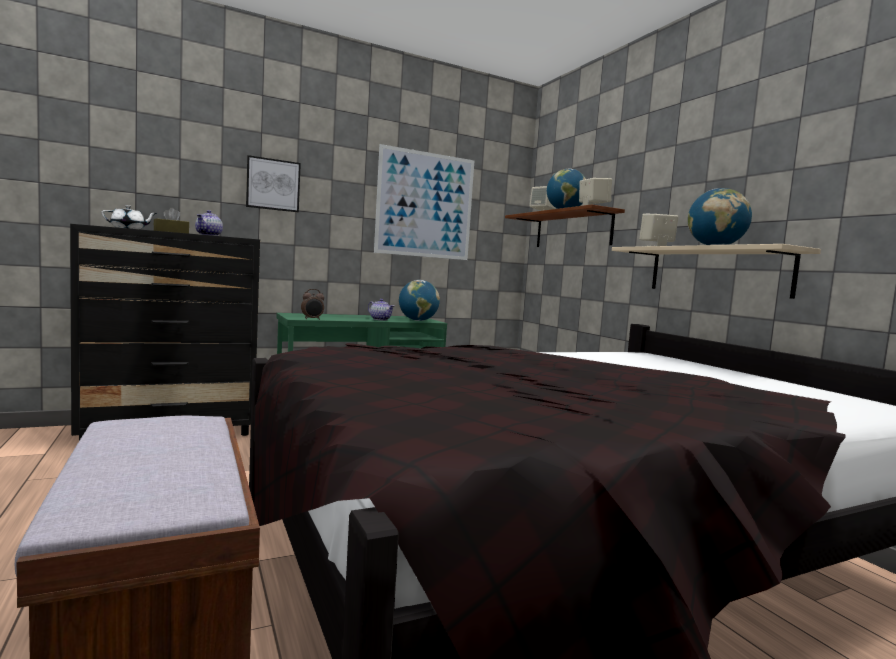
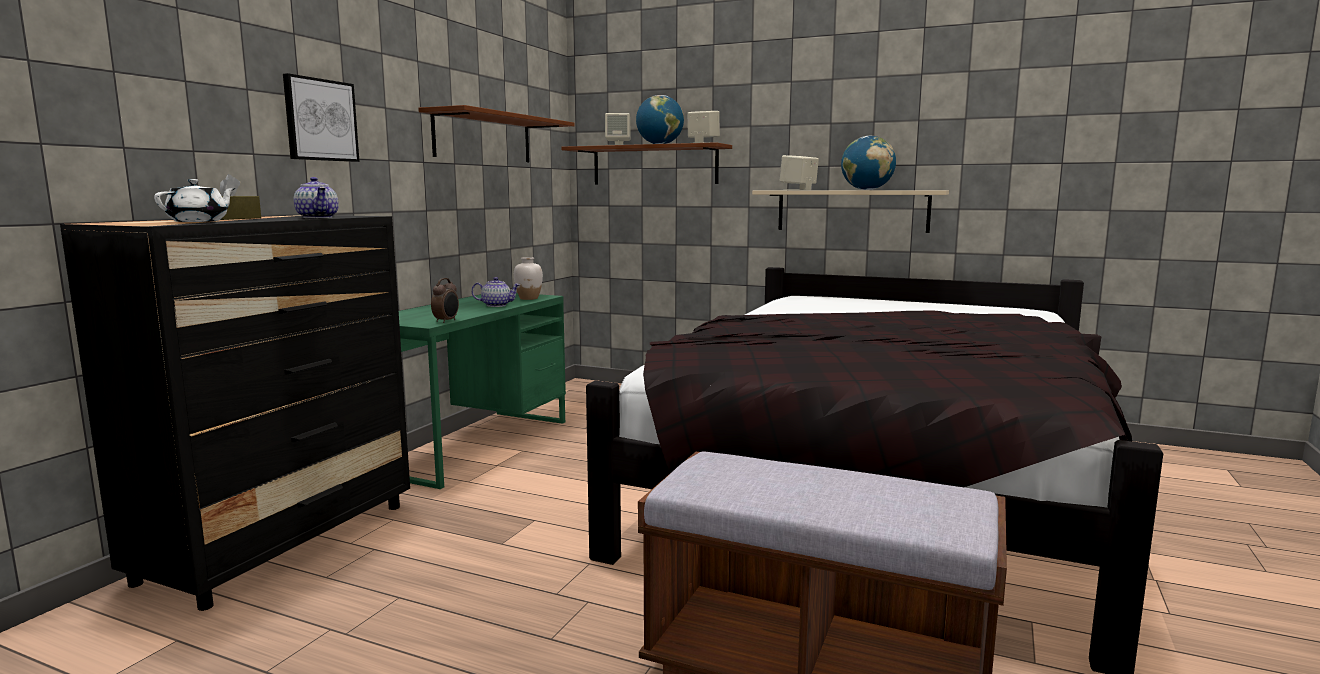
camera: 40 degrees left, 5 degrees up
(417, 320) = (529, 298): globe -> white vase
(425, 205) = (483, 138): picture -> brown shelf

